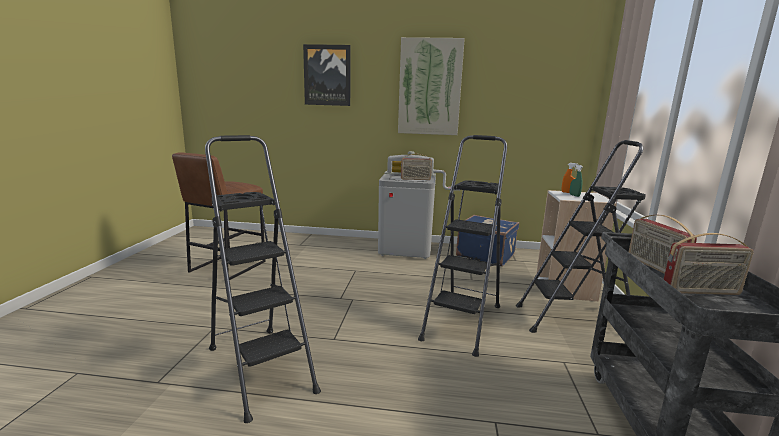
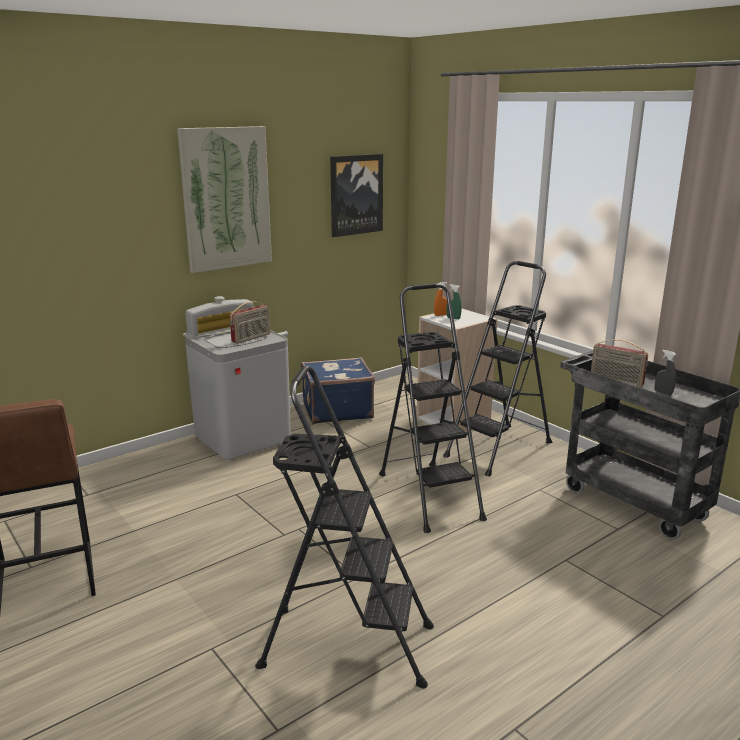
camera: 45 degrees left, 5 degrees up
(327, 75) = (61, 197): picture -> picture (356, 195)
(701, 292) = (663, 393): radio -> grey spray bottle

